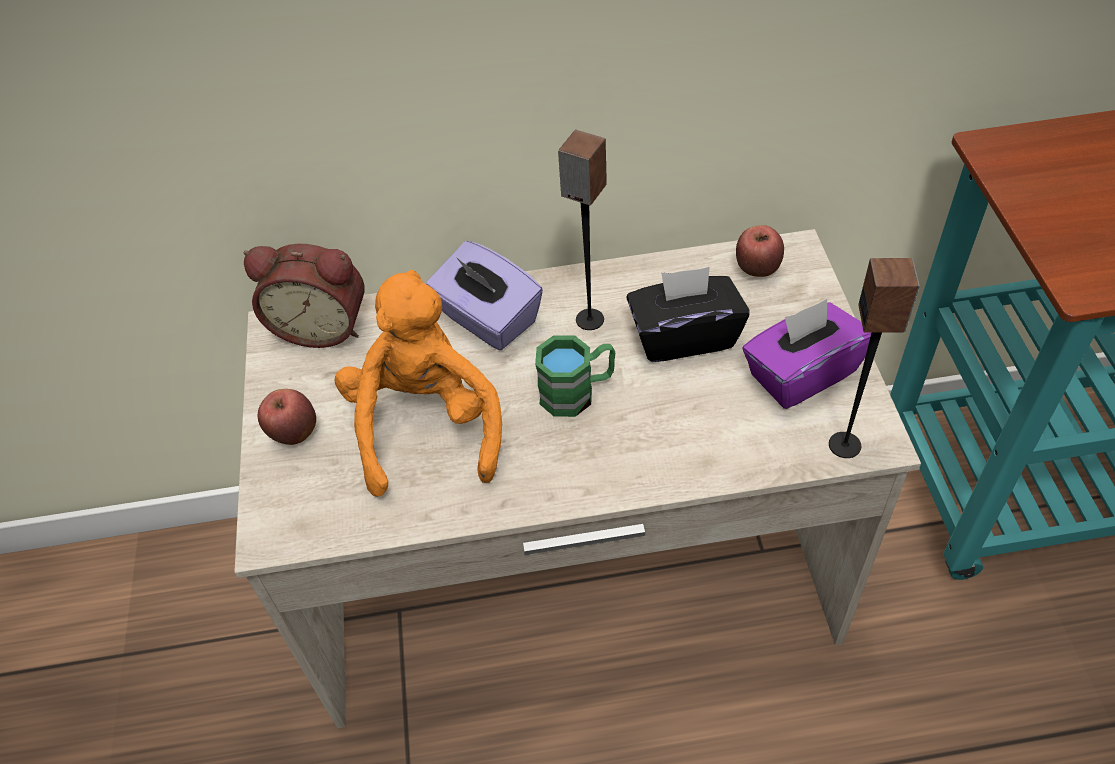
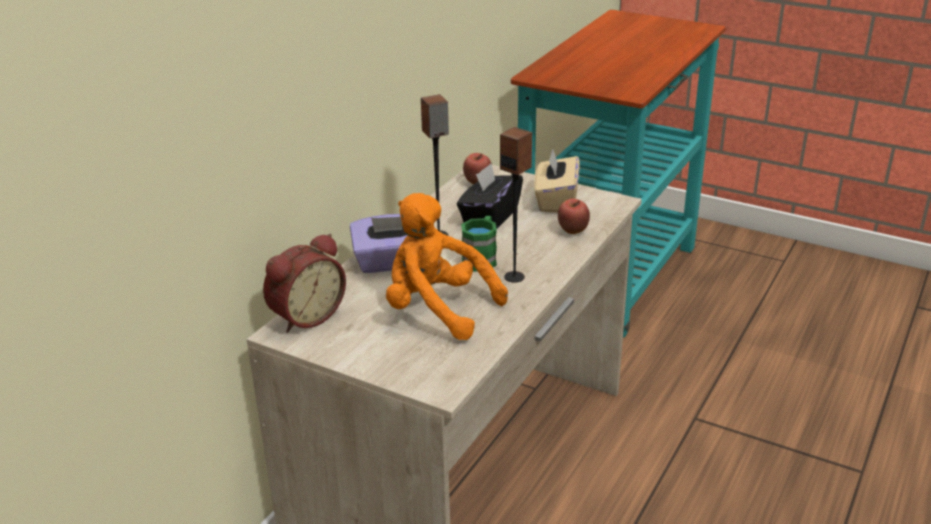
camera: 55 degrees left, 20 degrees down
(294, 434) = (377, 355): apple -> apple (572, 231)
(801, 373) = (556, 201): purple tissue box -> beige tissue box
(845, 445) = (610, 209): speaker -> speaker (514, 277)

